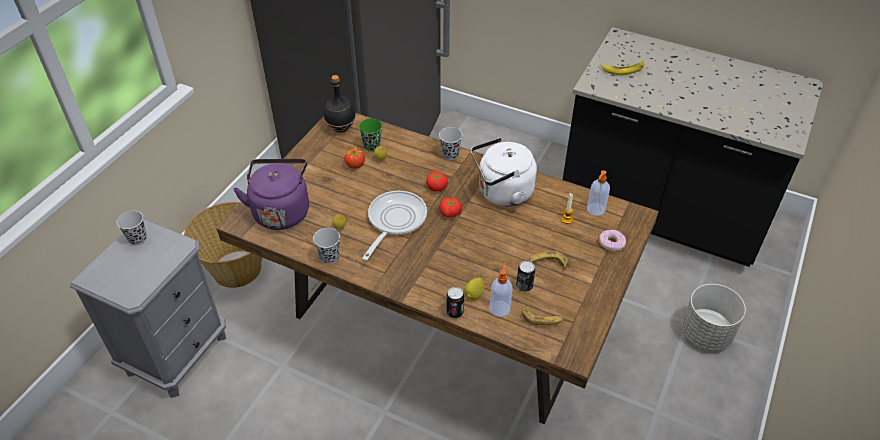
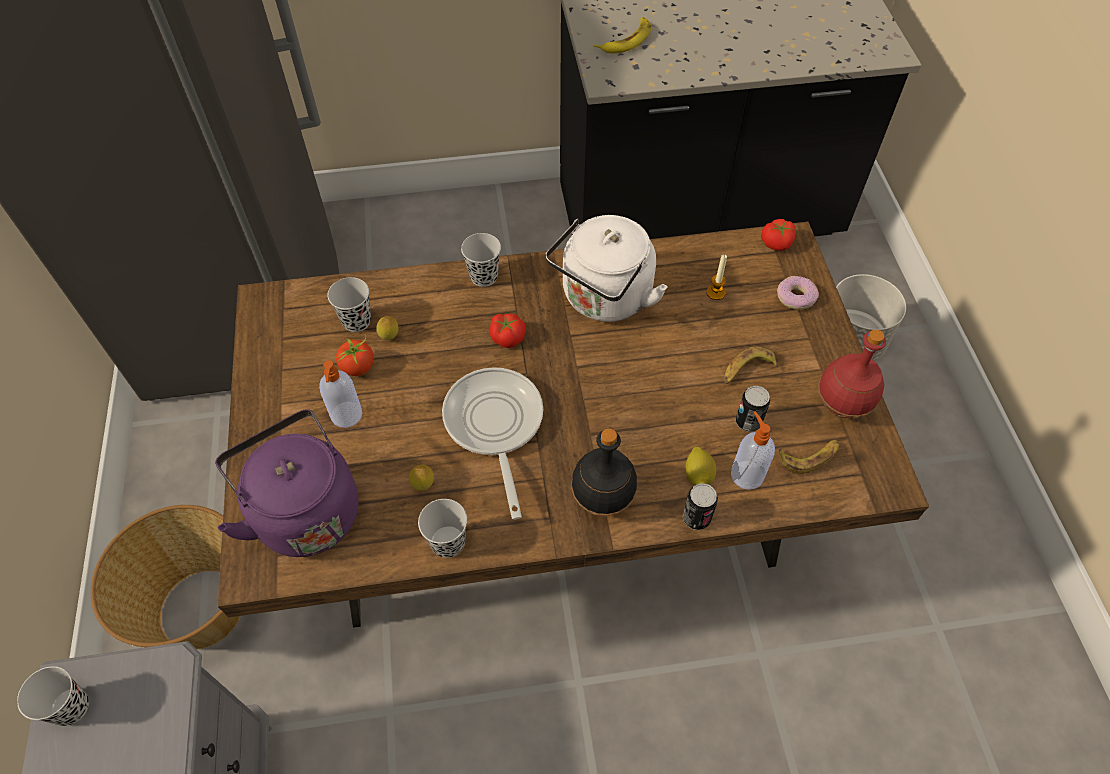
camera: 35 degrees left, 10 degrees up
(340, 128) = (283, 318): black bottle -> black bottle (602, 500)
(372, 145) = (356, 321): green cup -> black cup
(450, 213) = (561, 368): tomato -> tomato (777, 243)
(583, 306) = (840, 406): none -> red bottle
(595, 210) = (737, 260): soap dispenser -> soap dispenser (346, 416)

